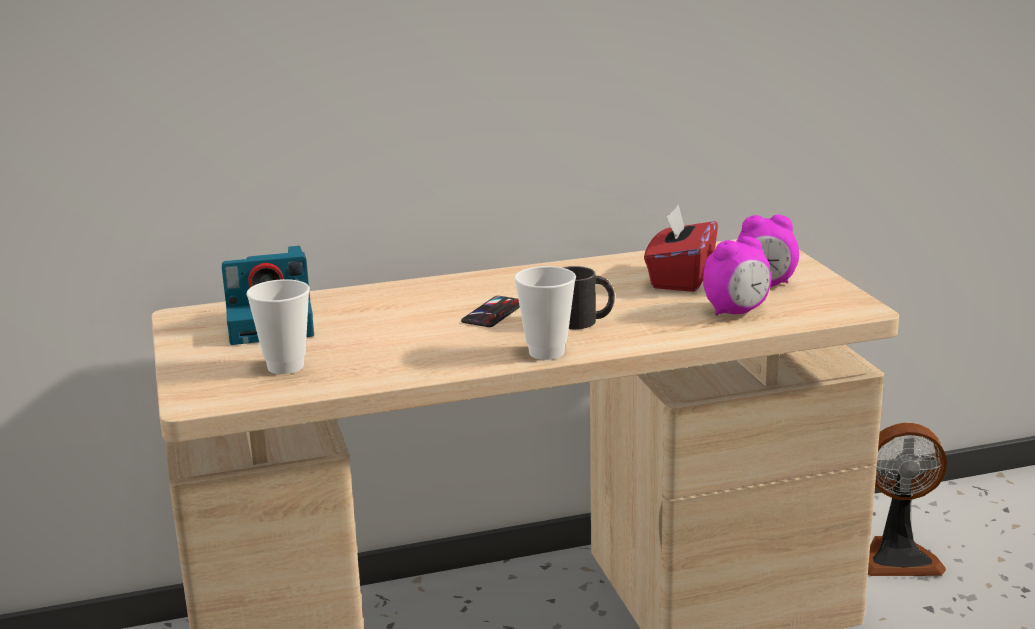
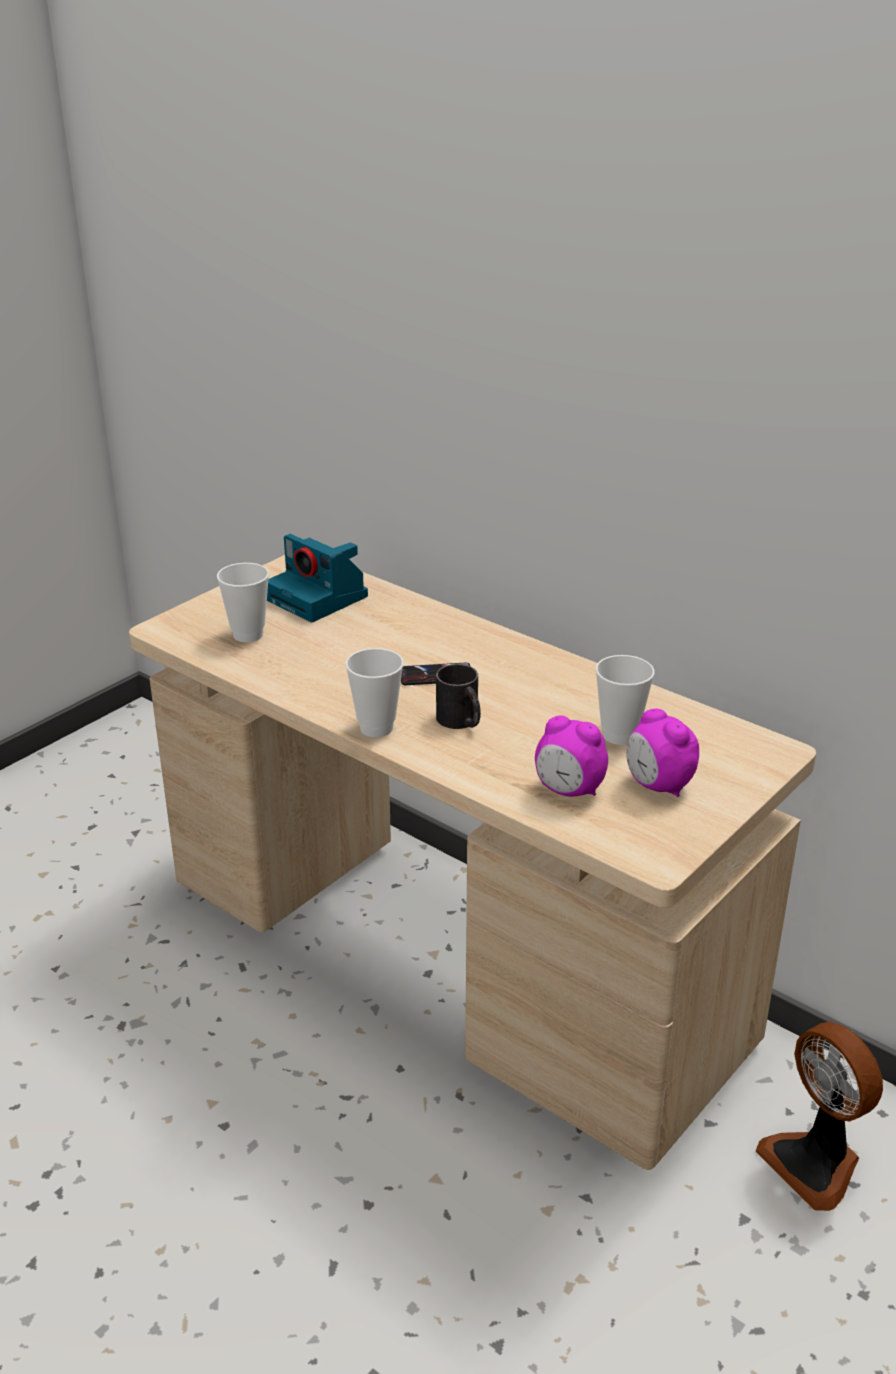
camera: 55 degrees right, 10 degrees up
(680, 279) = (619, 735): red tissue box -> cup

